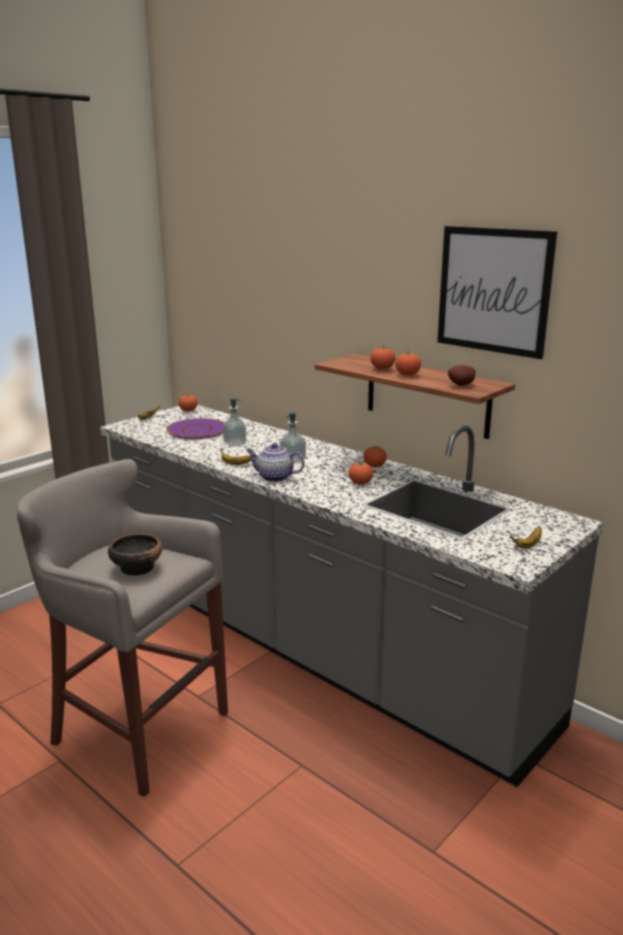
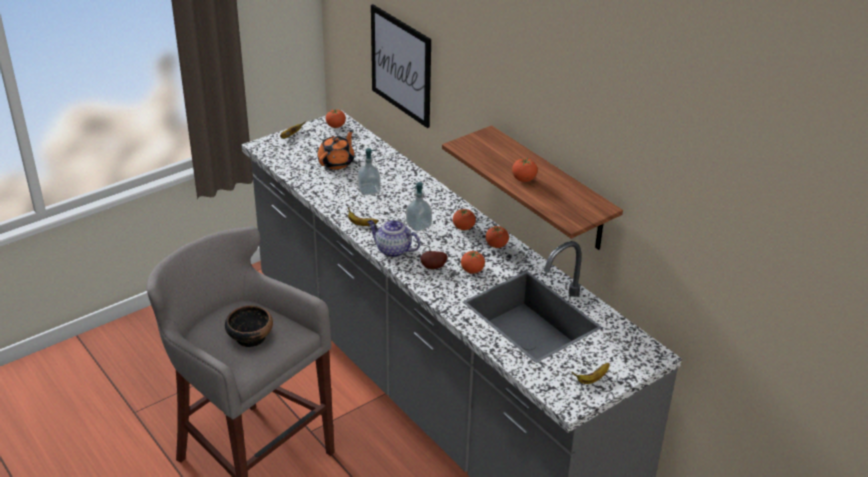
camera: 10 degrees right, 15 degrees up
(197, 430) = (337, 162): purple plate -> orange teapot
(382, 369) = (504, 164): tomato -> tomato (463, 228)
(462, 385) = (567, 207): potato -> potato (434, 268)
(493, 290) = (610, 119): picture -> picture (401, 65)

